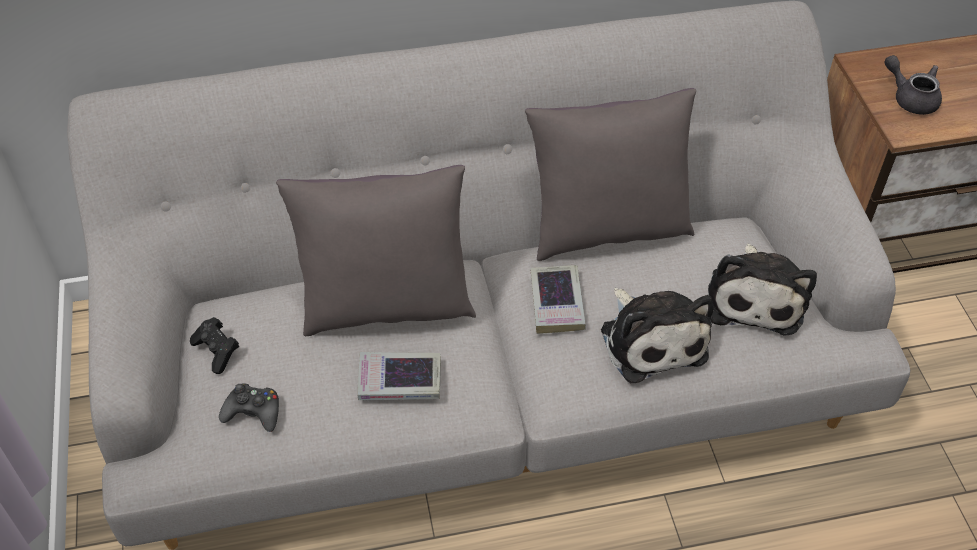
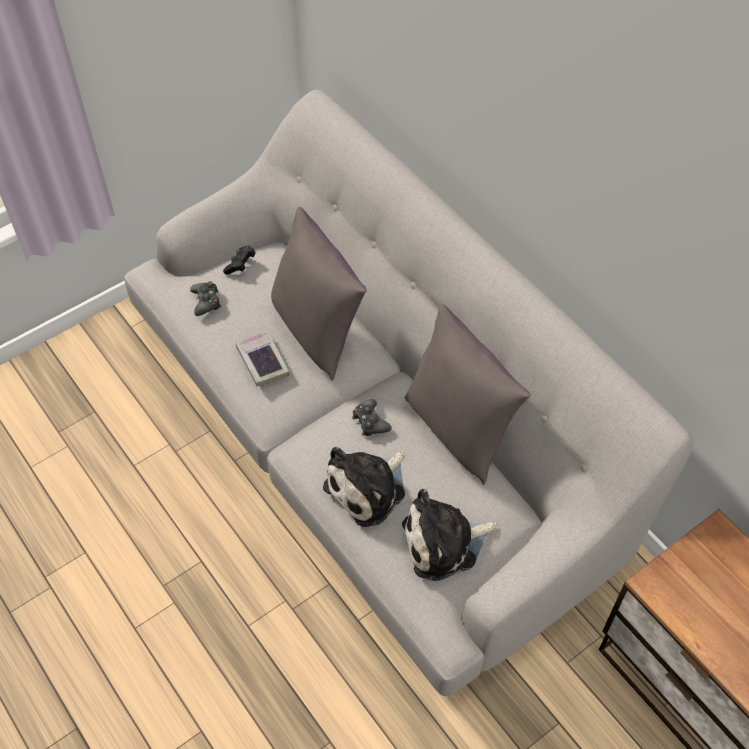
camera: 65 degrees right, 5 degrees up
(557, 303) = (370, 422): book -> black game controller
(910, 98) = (698, 580): grey teapot -> none

